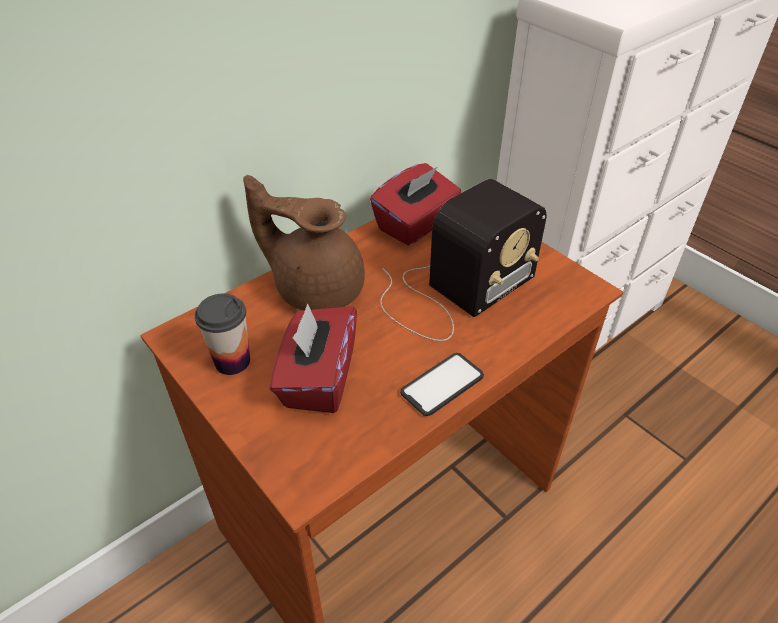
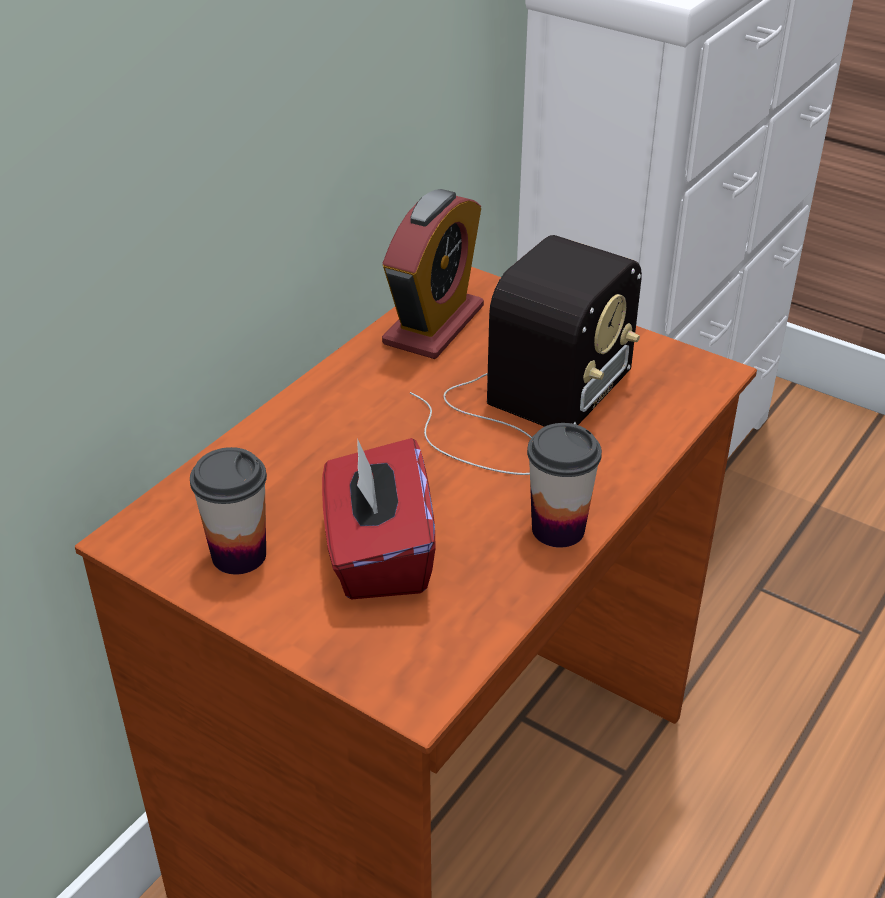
camera: 15 degrees left, 5 degrees down
(316, 288) = (321, 435): brown teapot -> none
(416, 225) = (434, 325): red tissue box -> alarm clock
(442, 384) = (558, 529): phone -> cup

